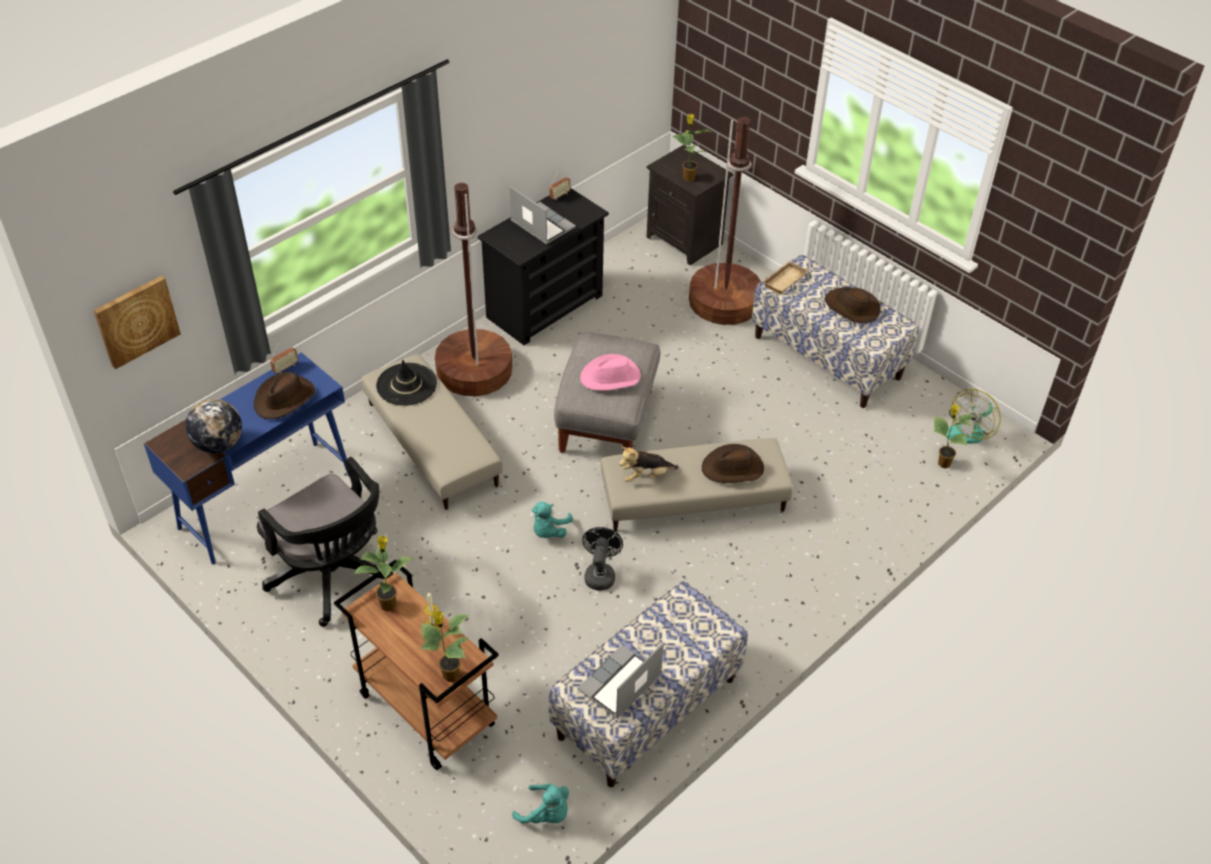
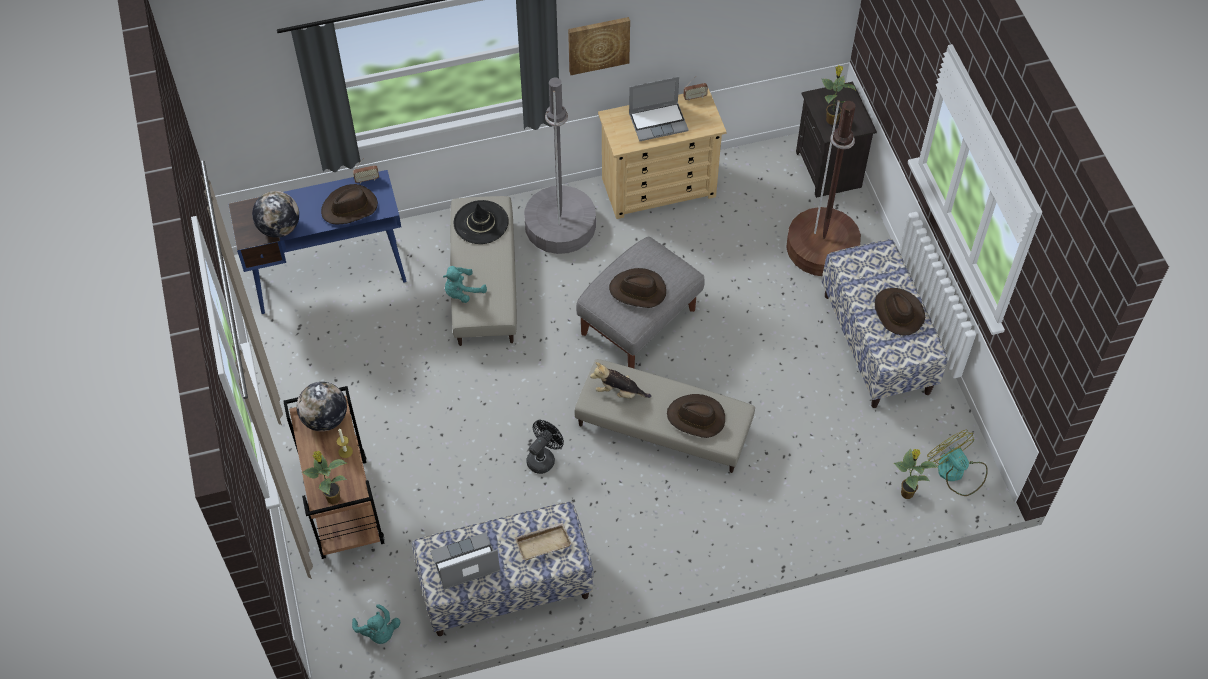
camera: 30 degrees right, 10 degrees up
(136, 320) = (240, 111): picture -> picture (598, 44)
(334, 577) = (342, 366): black office chair -> none
(389, 603) = (325, 419): potted plant -> globe
(474, 370) = (560, 225): brown floor lamp -> grey floor lamp
(541, 225) = (658, 122): laptop -> laptop turned 90 degrees clockwise
(545, 306) = (659, 187): black dresser -> beige dresser
(549, 531) = (527, 401): turquoise plush toy -> turquoise plush toy (462, 292)
(611, 377) = (638, 291): pink hat -> brown hat
(783, 279) = (855, 258): beige tray -> beige tray (543, 542)
(970, 430) = (956, 472): fan -> fan turned 75 degrees clockwise

